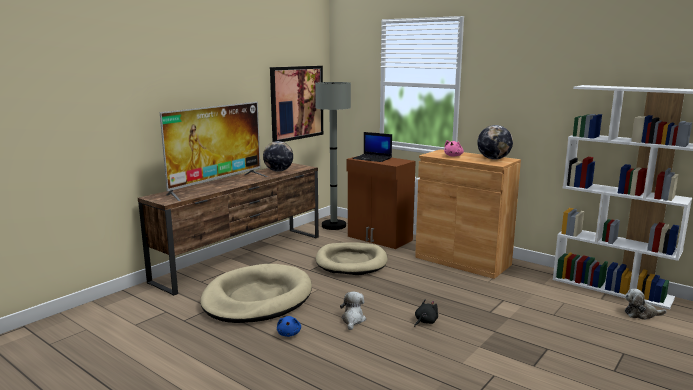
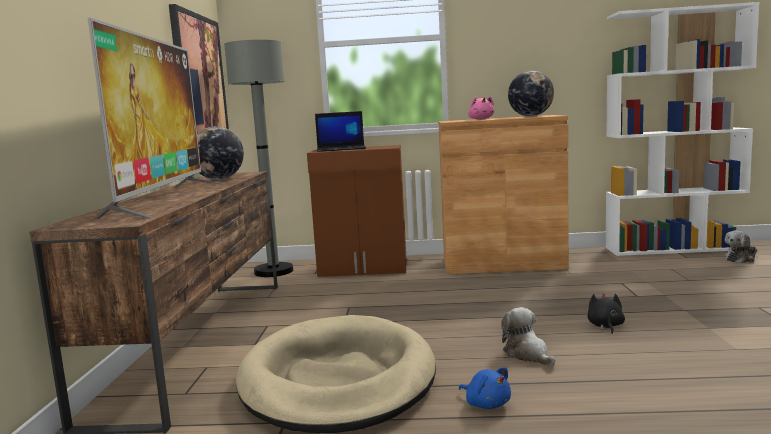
camera: 35 degrees left, 5 degrees down
(351, 262) = (381, 298): beige dog bed -> none

